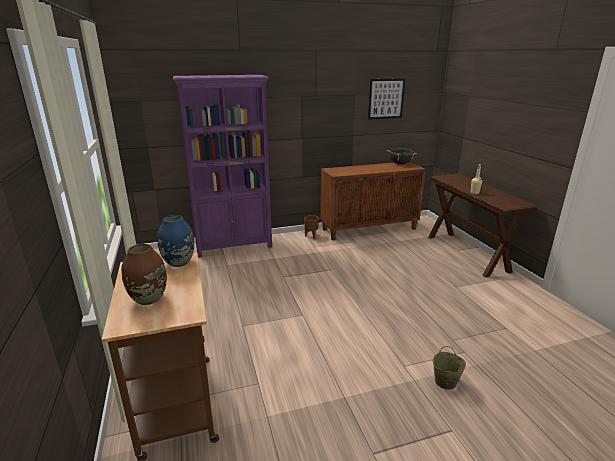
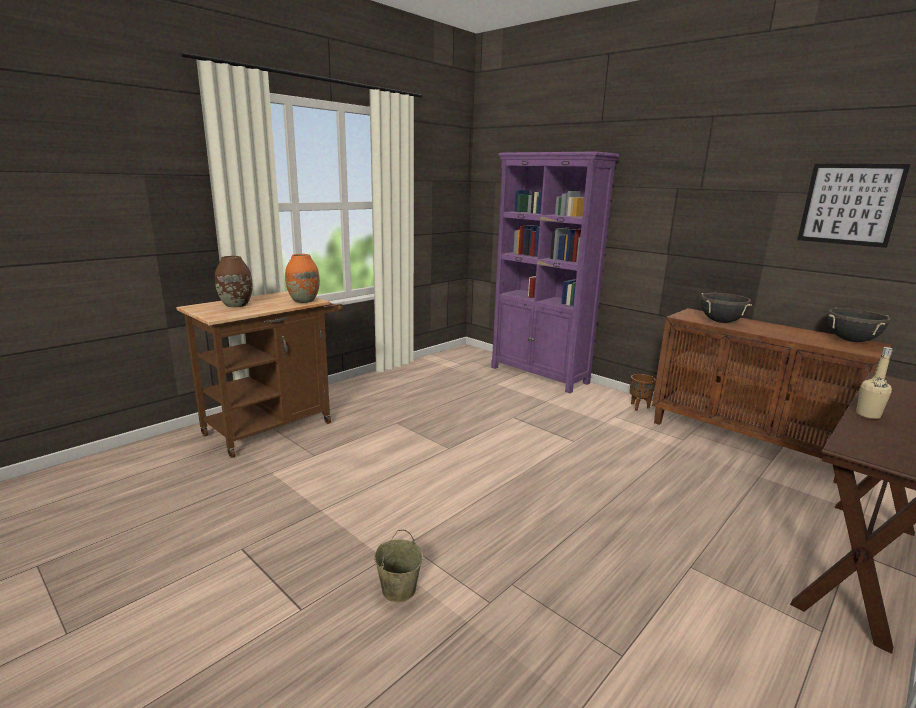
camera: 60 degrees right, 5 degrees down
(179, 262) = (303, 301): blue vase -> orange vase
(353, 171) = (721, 322): none -> black cooking pot

